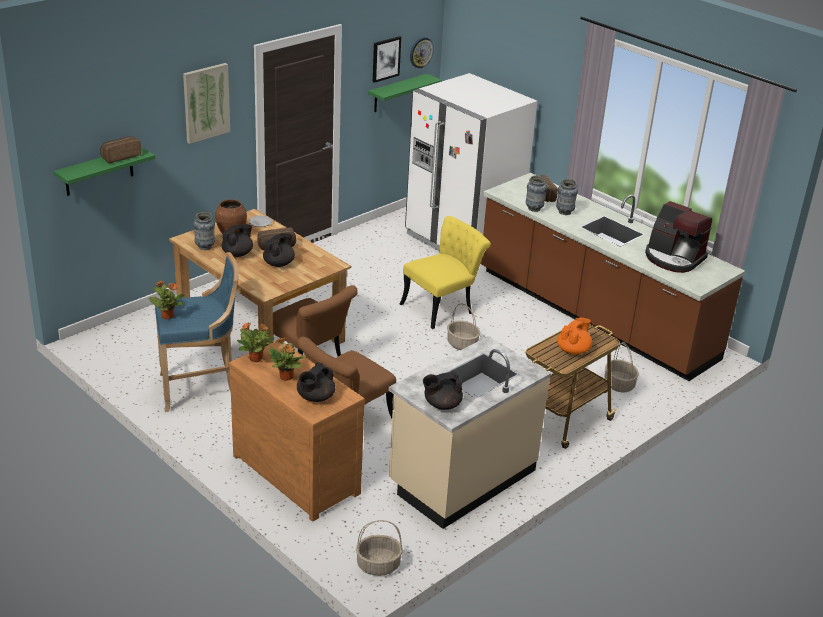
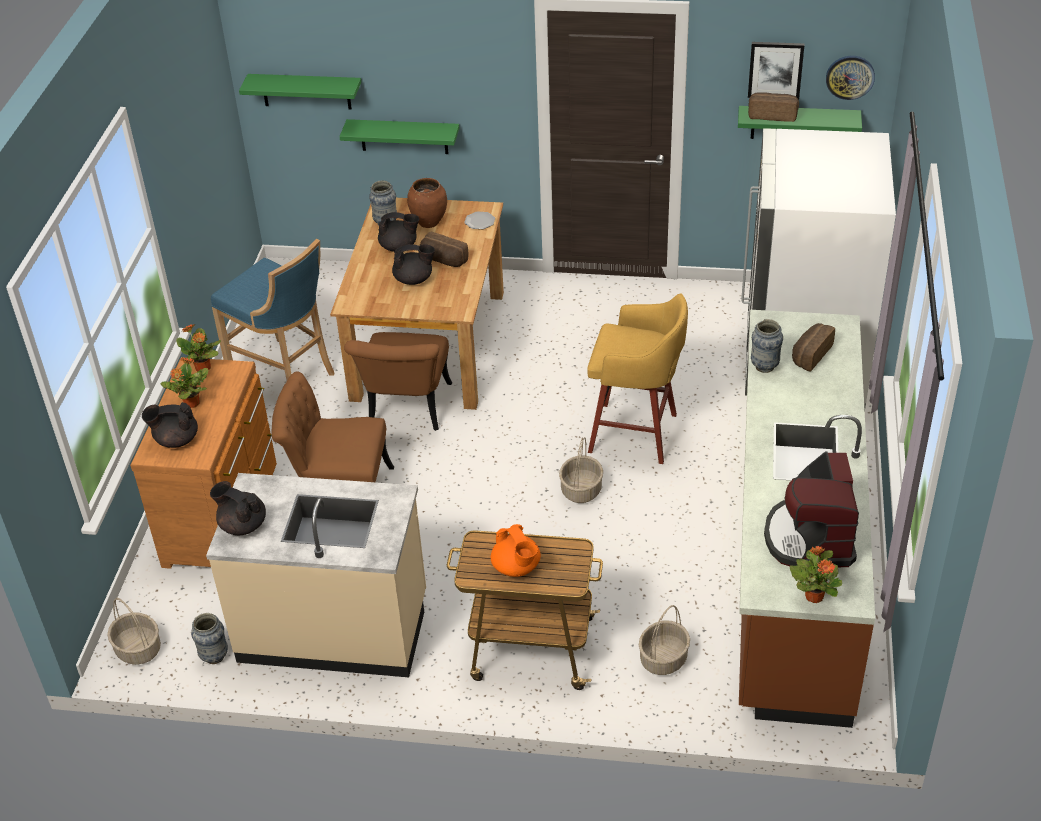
camera: 55 degrees right, 10 degrees up
(120, 156) = (322, 82): bread -> bread (772, 115)
(167, 316) = (243, 280): potted plant -> potted plant (814, 596)
(169, 186) = (404, 136): none -> green shelf
(206, 102) = (456, 51): picture -> none
(442, 307) = (636, 434): yellow chair -> yellow stool
(564, 212) = (794, 393): vase -> vase (214, 656)
(573, 350) = (516, 567): orange teapot -> orange teapot turned 60 degrees clockwise

